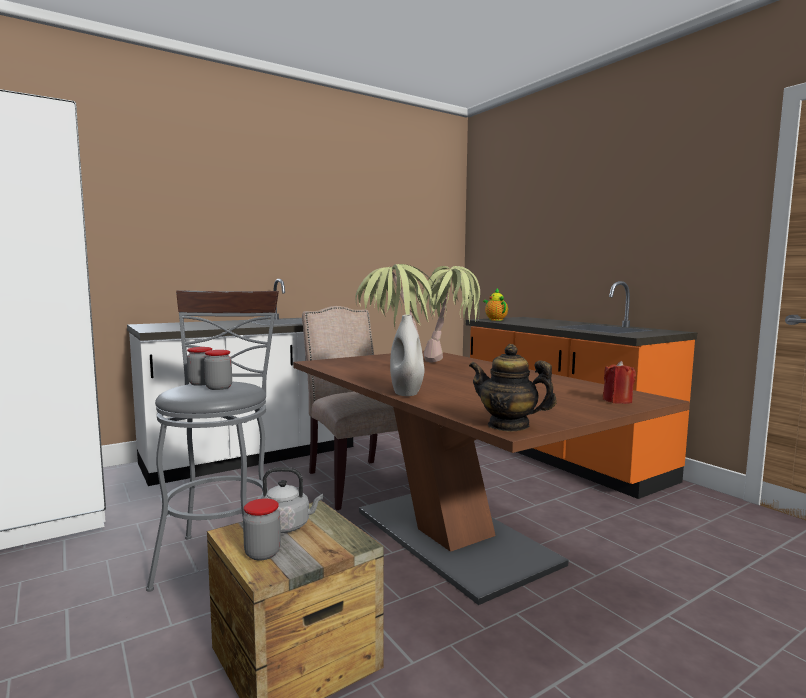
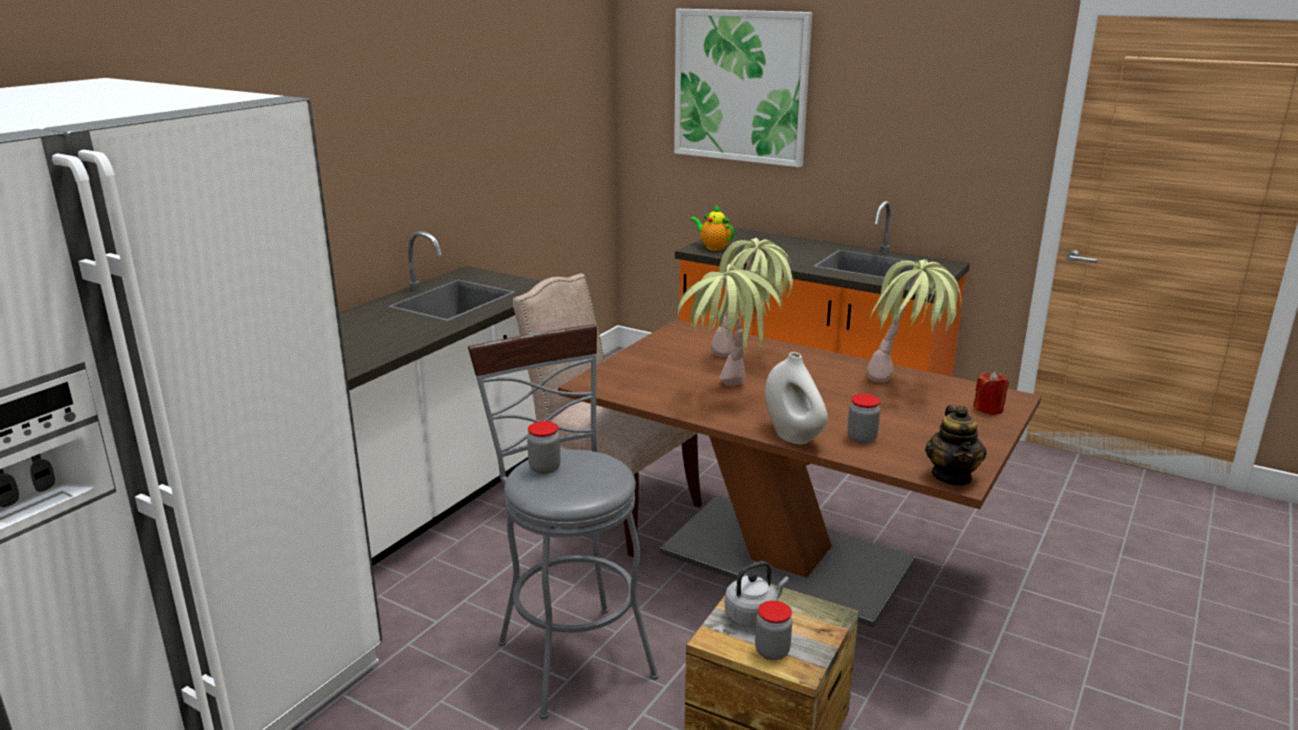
camera: 25 degrees left, 15 degrees up
(219, 388) = (583, 473): jar -> jar (861, 438)
(508, 425) = (952, 476): teapot -> teapot turned 90 degrees counterclockwise
(533, 216) = (740, 86): none -> picture
(554, 385) = (906, 388): none -> potted plant

